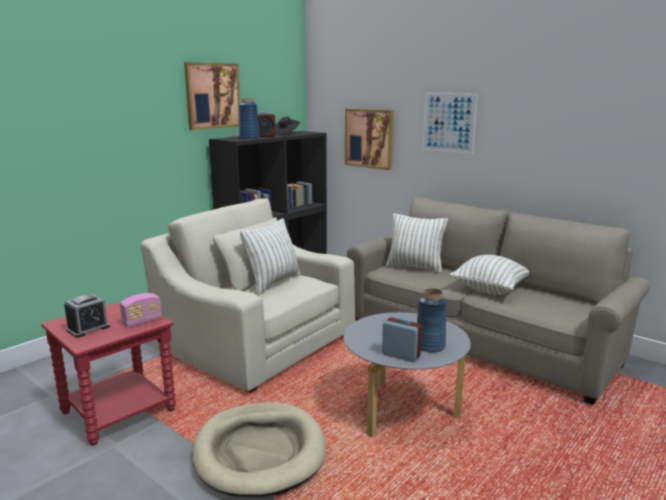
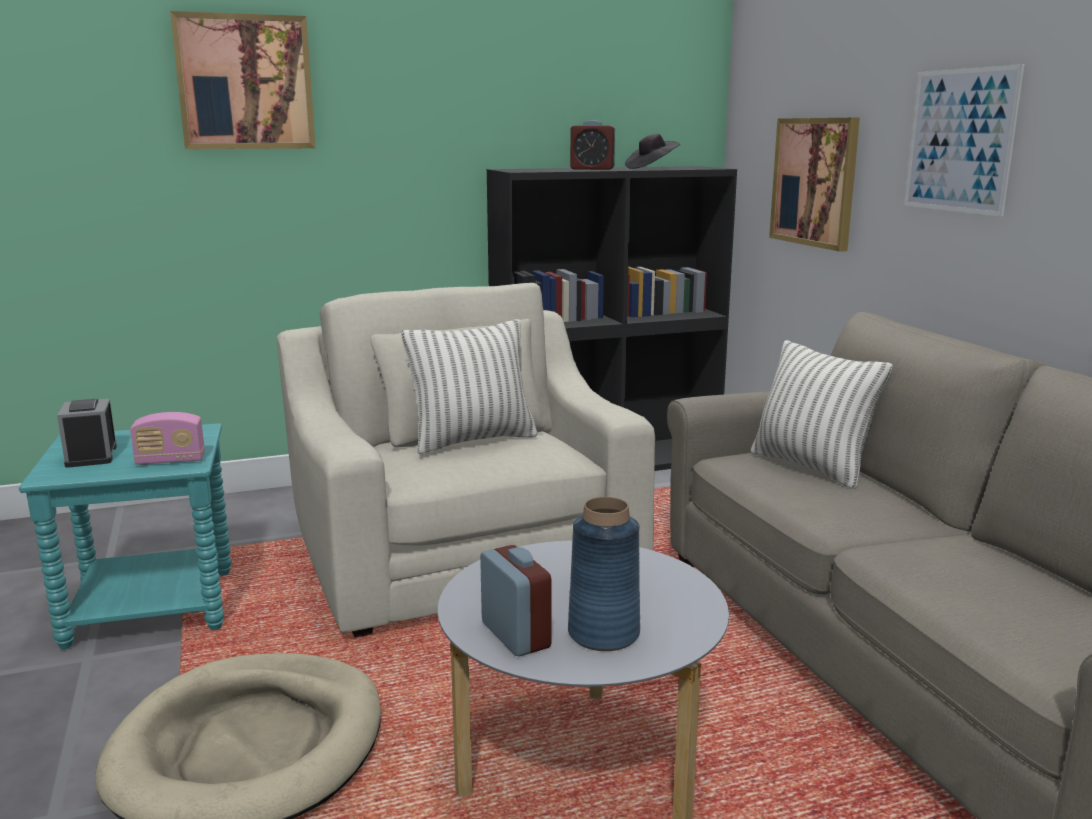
camera: 30 degrees right, 0 degrees up
(88, 329) = (91, 456): alarm clock -> alarm clock turned 90 degrees clockwise
(119, 411) = (152, 607): red side table -> turquoise side table
(212, 96) = (503, 89): picture -> picture (245, 82)
(249, 138) = (553, 170): blue vase -> none
(489, 290) = (927, 548): pillow -> none

